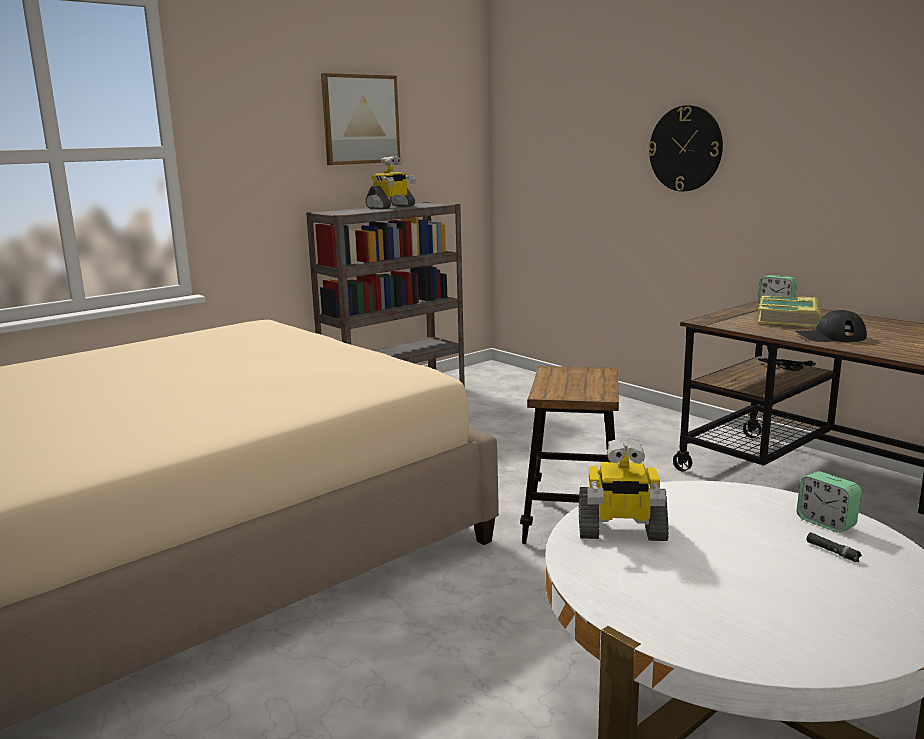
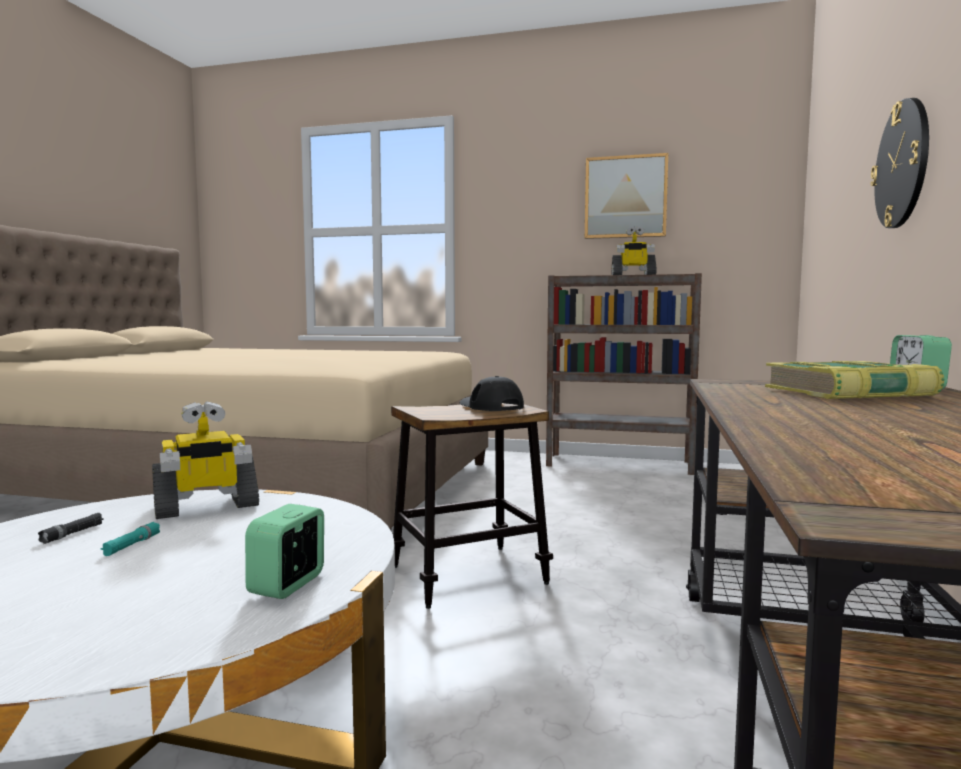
camera: 55 degrees right, 10 degrees down
(621, 531) = (206, 507): toy robot -> toy robot turned 90 degrees counterclockwise
(709, 563) = (132, 544): none -> turquoise flashlight
(830, 336) = (792, 406): black cap -> black cap (490, 406)
(832, 552) = (186, 596): black flashlight -> black flashlight (72, 533)

